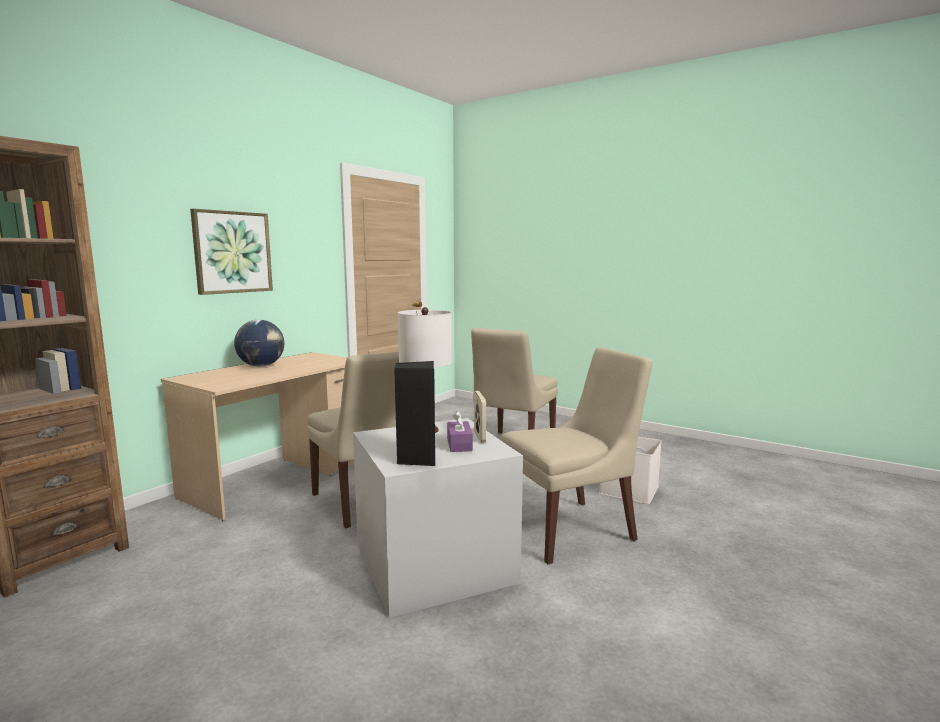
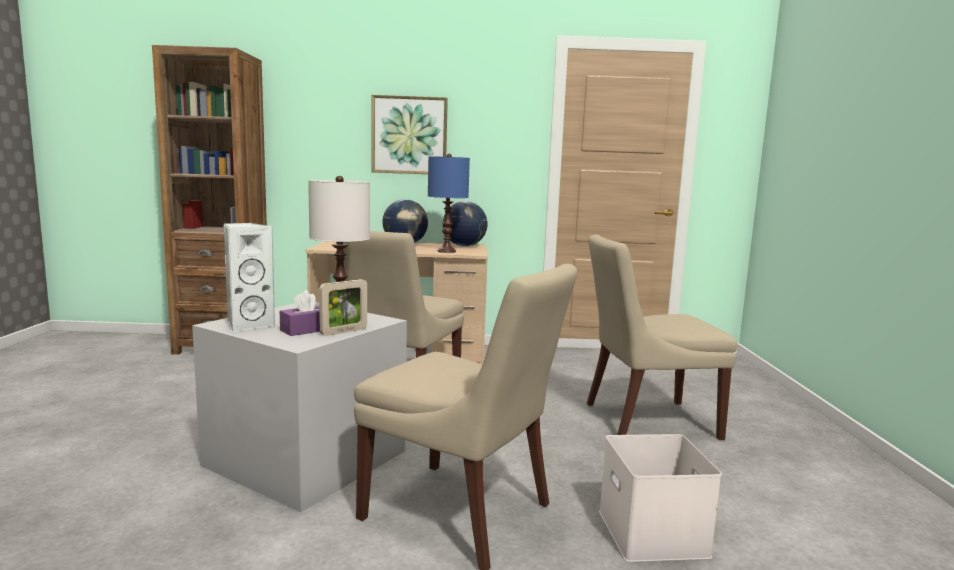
camera: 55 degrees right, 0 degrees up
(307, 356) = (464, 246): none -> globe
(324, 363) = (446, 251): none -> blue table lamp
(416, 459) = (248, 325): black speaker -> white speaker

